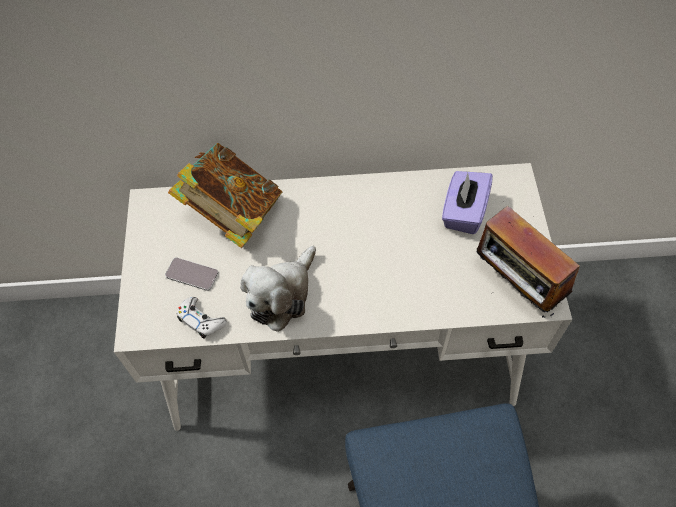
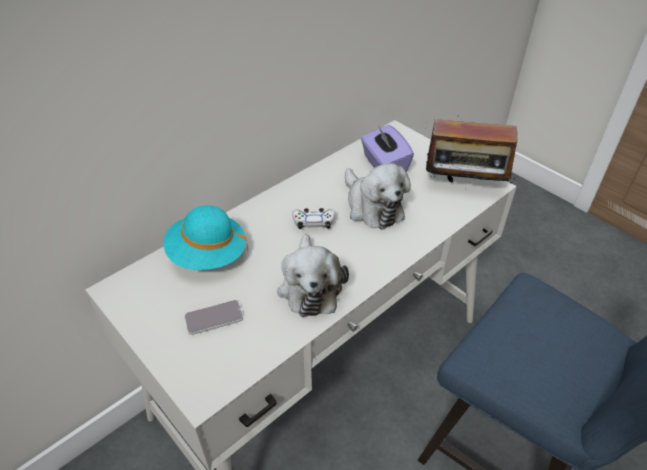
camera: 40 degrees left, 15 degrees down
(201, 320) = (258, 346): white game controller -> white game controller (314, 222)
(233, 214) = (208, 255): book -> turquoise hat
(406, 252) = (372, 206): none -> plush toy

